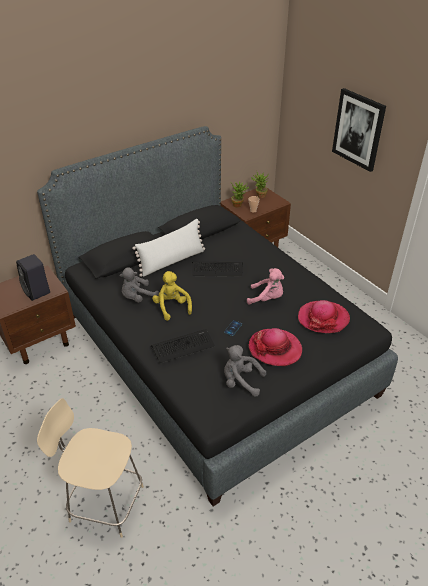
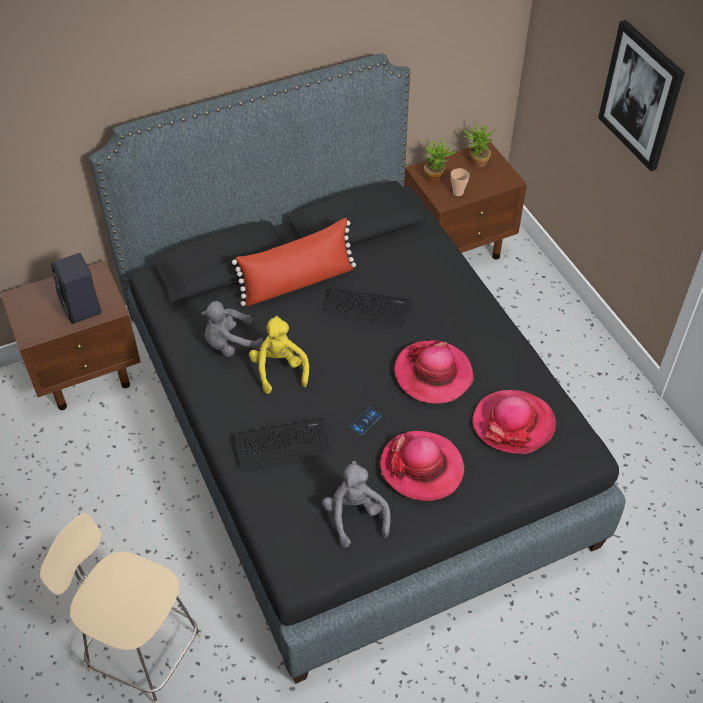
camera: 10 degrees right, 10 degrees up
(172, 261) = (298, 282): white pillow -> red pillow
(241, 381) = (355, 516): grey plush toy -> grey plush toy turned 45 degrees clockwise
(267, 298) = (433, 374): pink plush toy -> hat

